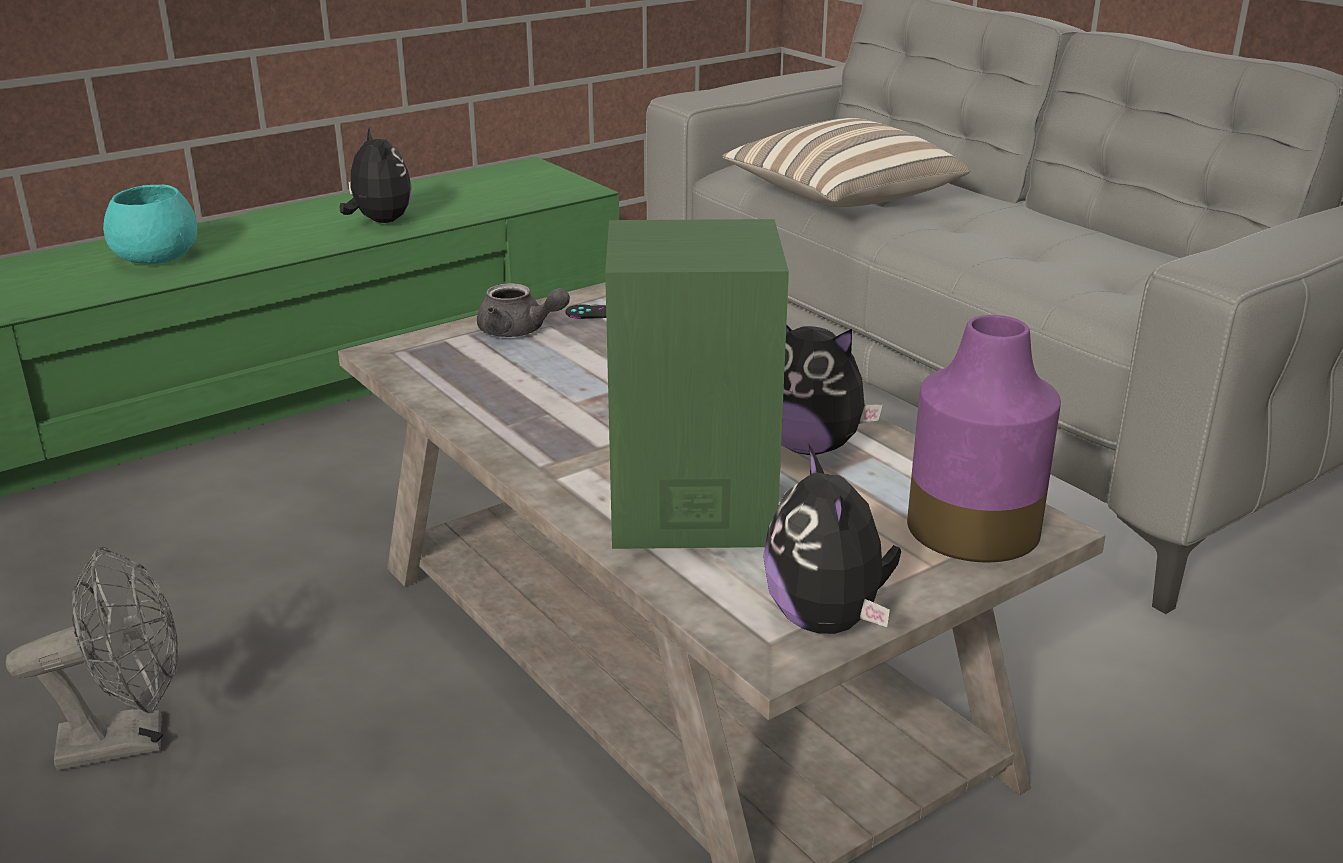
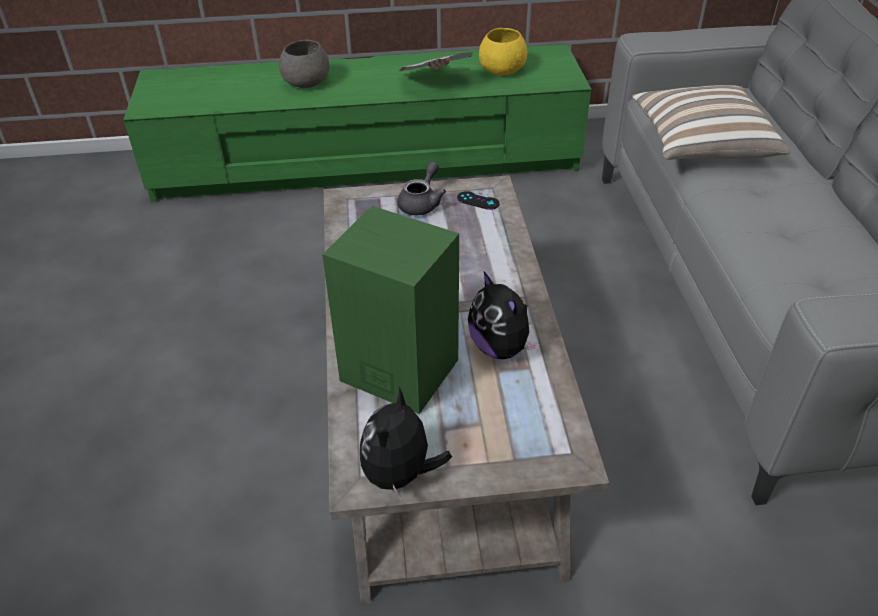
camera: 30 degrees right, 15 degrees up
(130, 739) = (181, 358): grey fan -> none
(157, 256) = (307, 81): turquoise bowl -> grey bowl
(379, 221) = (435, 81): plush toy -> newspaper
(469, 194) = (501, 70): none -> yellow bowl
(519, 331) = (422, 203): grey teapot -> grey teapot turned 120 degrees counterclockwise
(975, 526) = (538, 444): purple vase -> none

